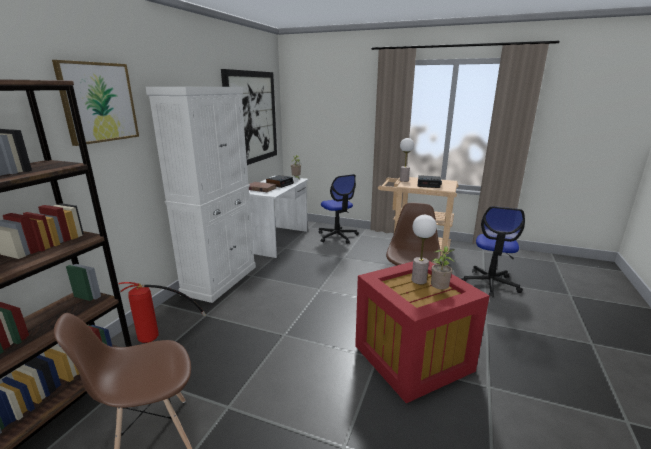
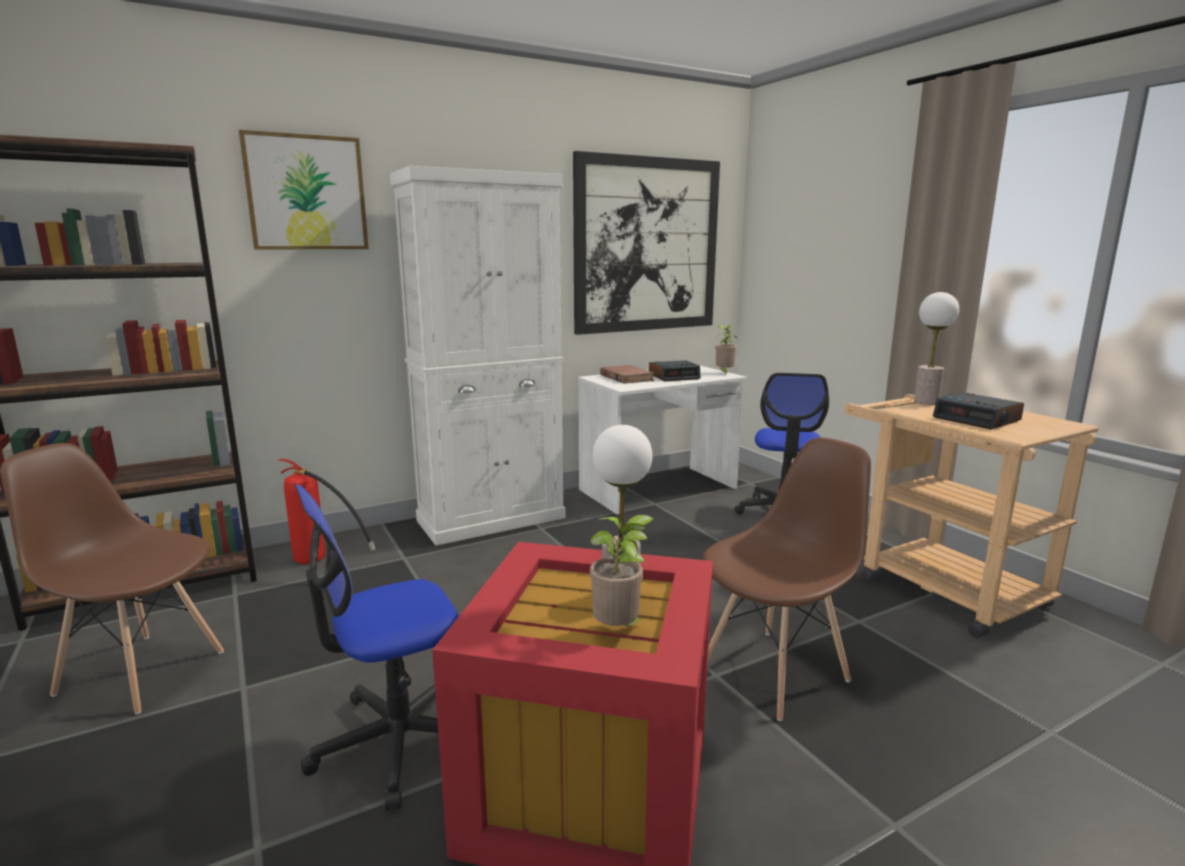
camera: 40 degrees right, 5 degrees down
(490, 284) = (1059, 746): office chair -> office chair (396, 742)

